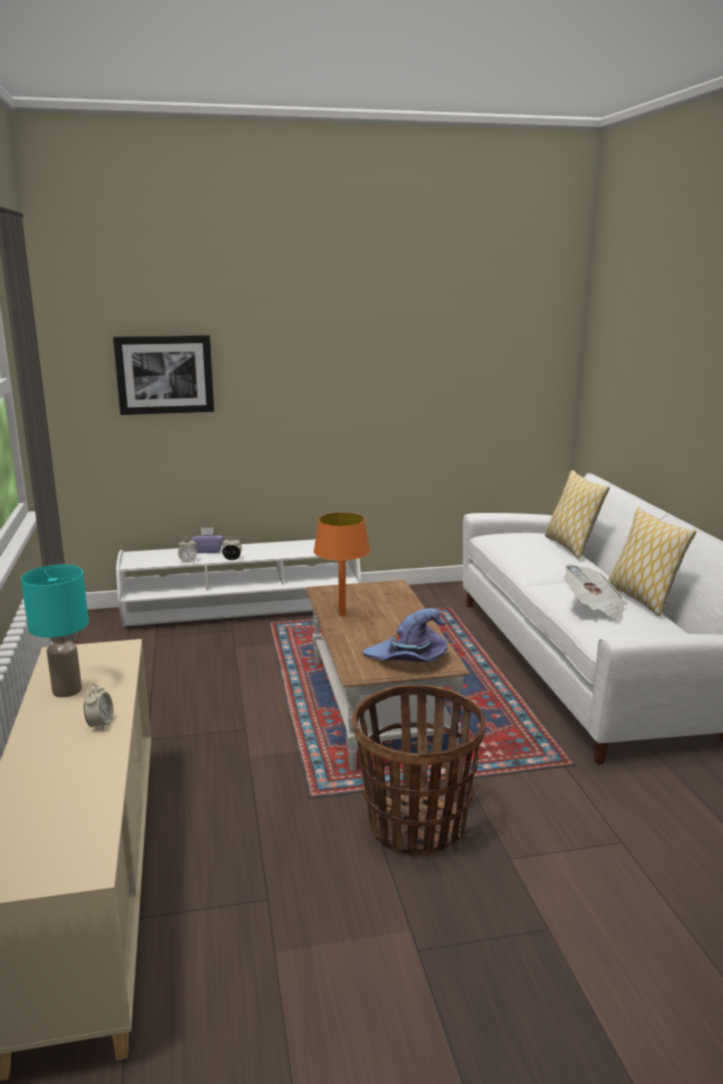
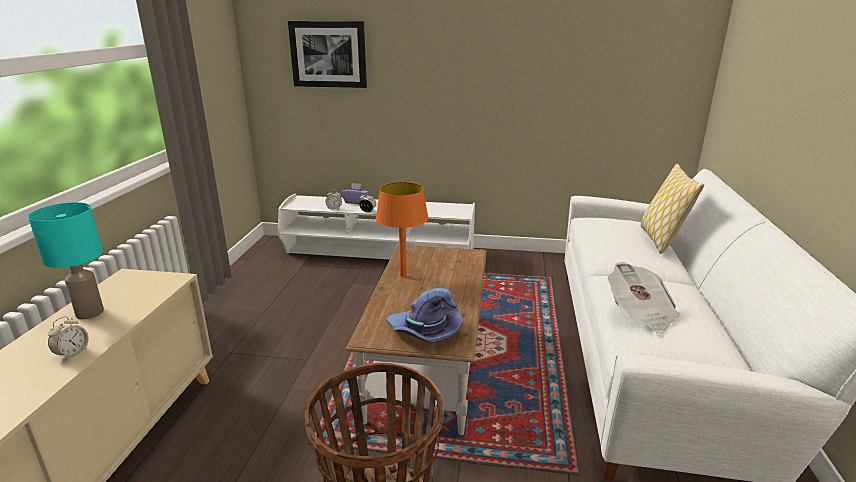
camera: 20 degrees right, 5 degrees up
(642, 599) = (705, 311): pillow -> none

